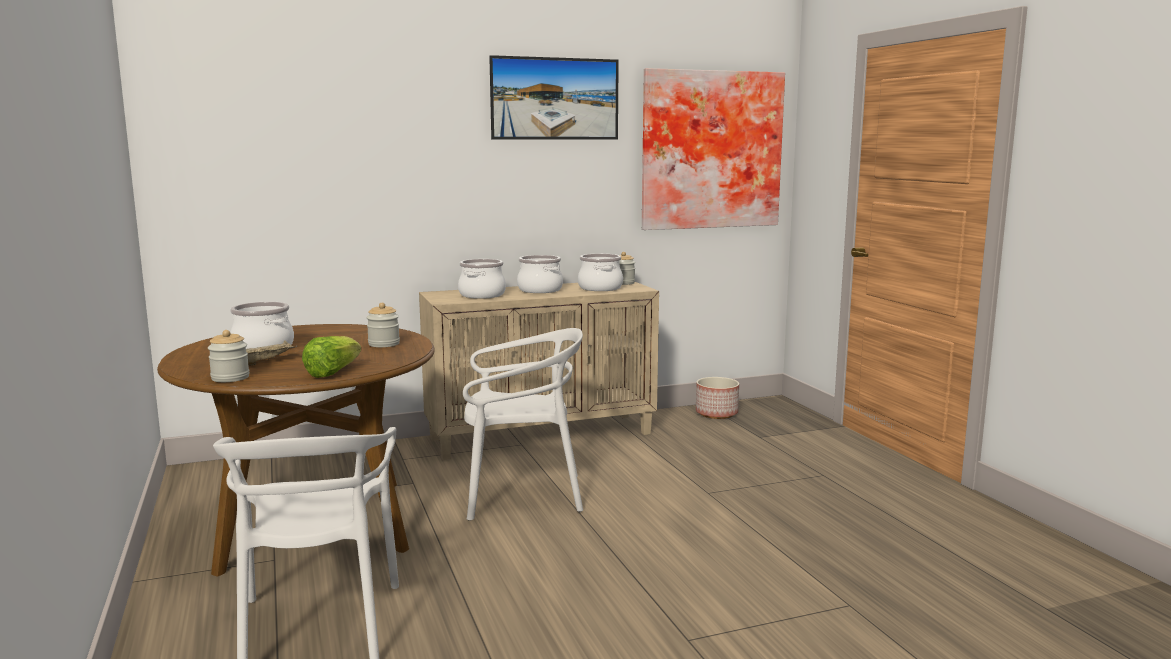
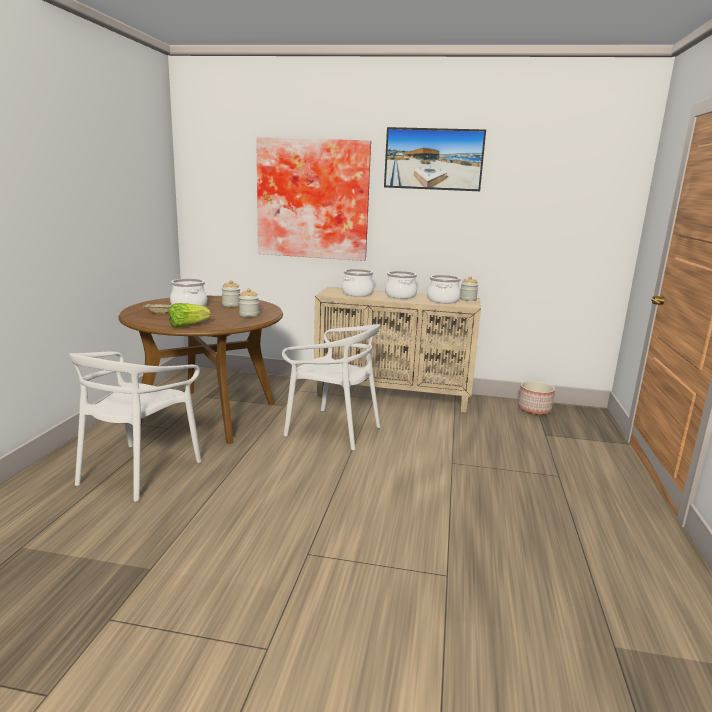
camera: 30 degrees right, 5 degrees up
(230, 378) = (139, 319): jar -> jar (231, 305)
(709, 150) = (561, 203): picture -> picture (313, 199)

